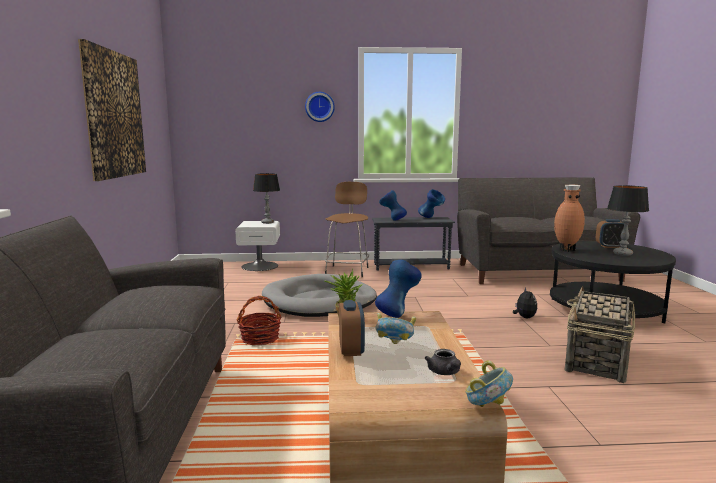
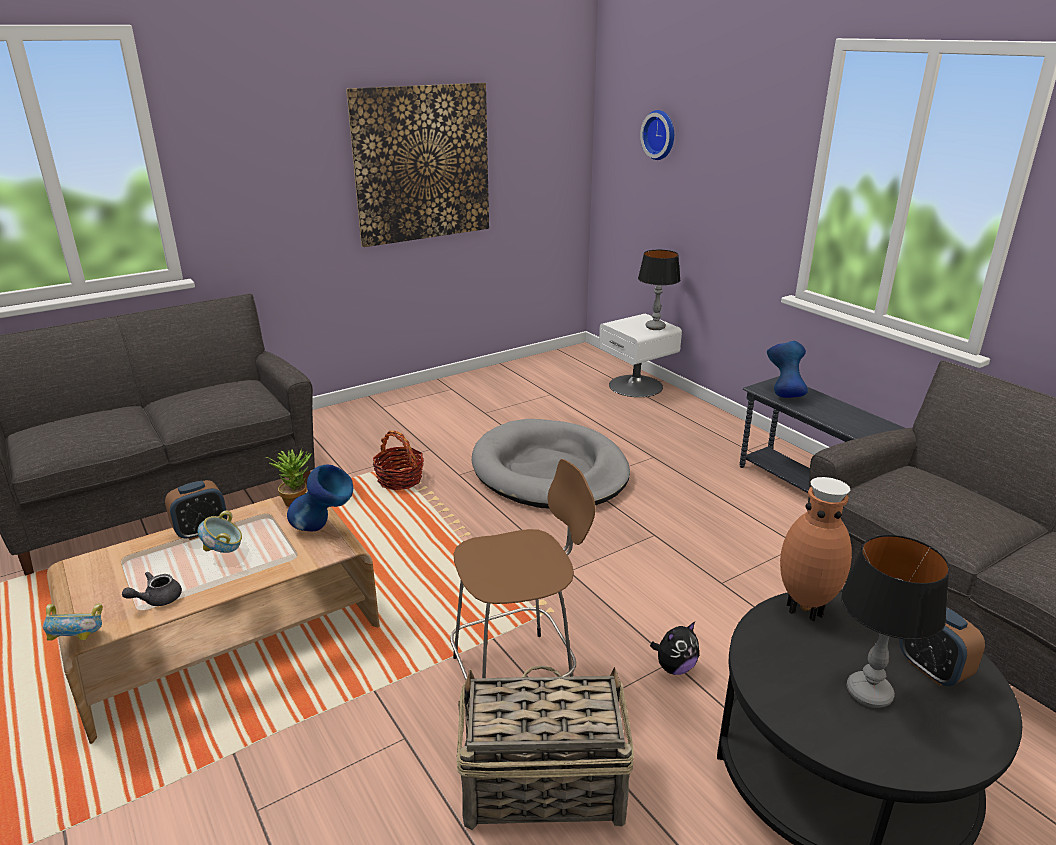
camera: 60 degrees right, 15 degrees up
(319, 107) = (758, 153): wall clock -> wall clock (660, 135)
(347, 271) = (703, 446): brown stool -> brown stool (517, 676)
(431, 218) = (863, 418): blue vase -> none

